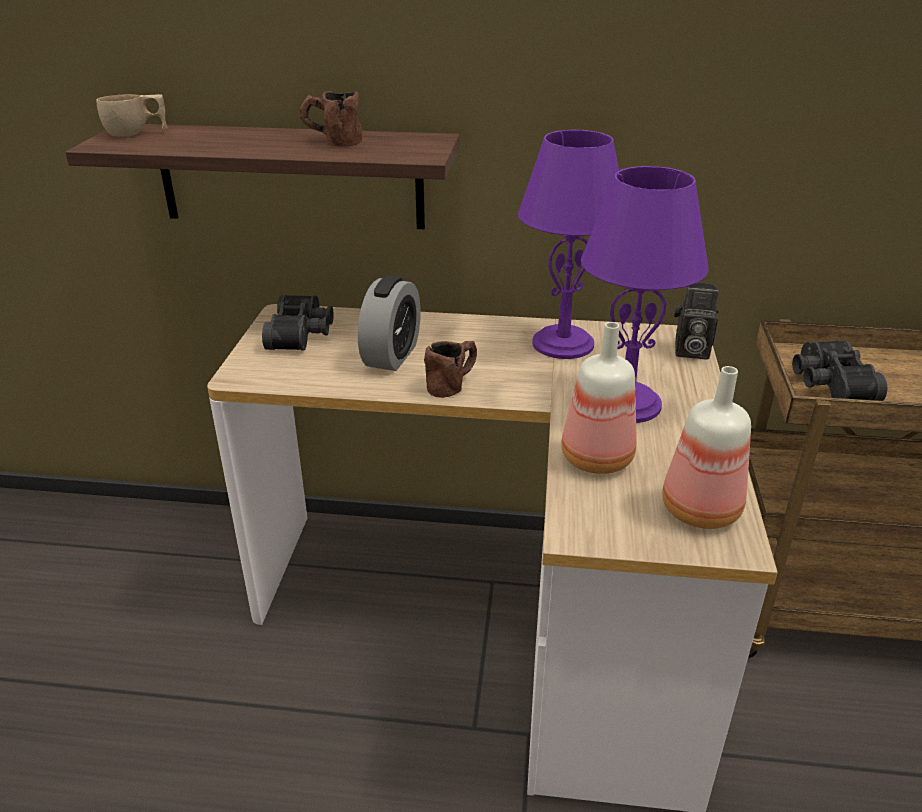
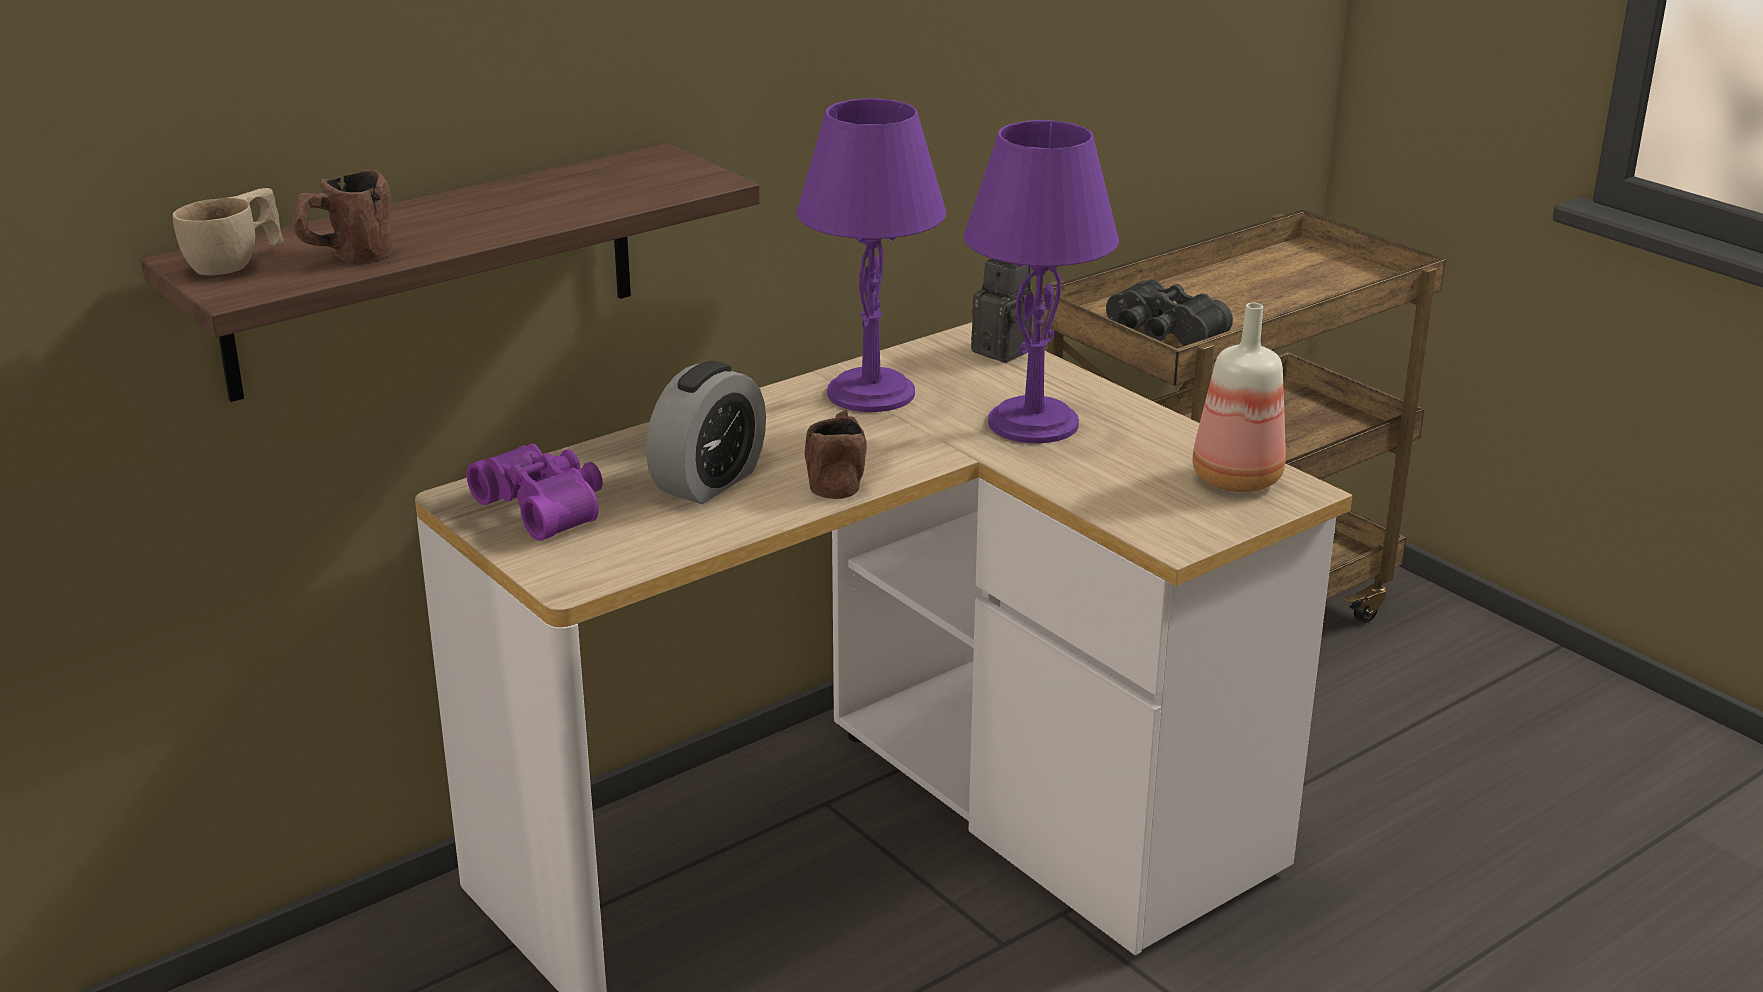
camera: 45 degrees left, 5 degrees down
(302, 334) = (546, 506): black binoculars -> purple binoculars
(332, 141) = (550, 195): brown mug -> brown mug (346, 257)
(391, 355) = (709, 482): alarm clock -> alarm clock turned 60 degrees clockwise
(597, 460) = (1094, 481): bottle -> none
(689, 351) = (1005, 351): camera -> camera turned 105 degrees counterclockwise

